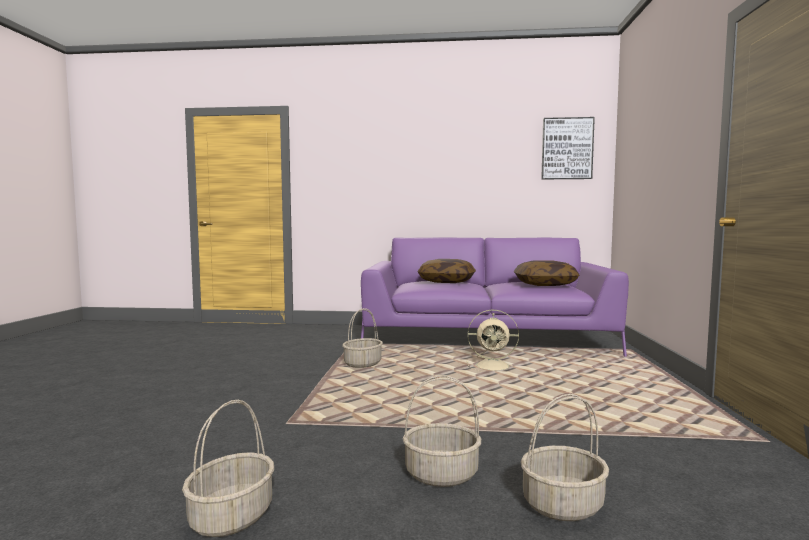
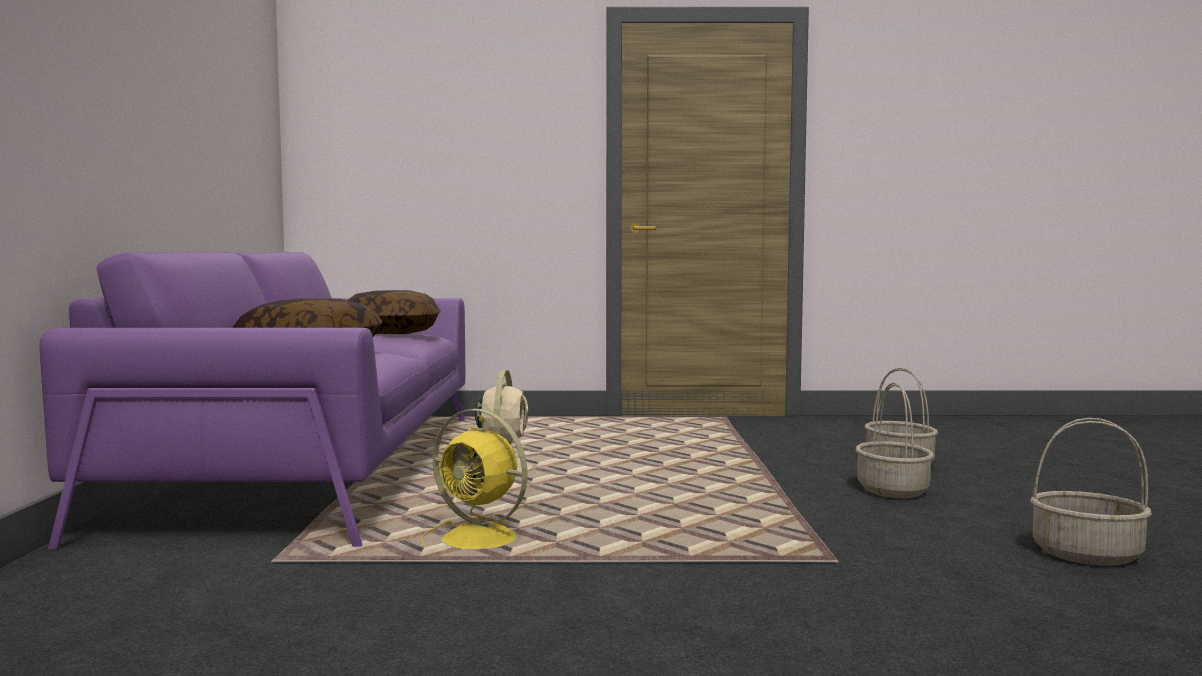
camera: 95 degrees left, 0 degrees up
(362, 364) = (482, 540): basket -> yellow fan
(567, 148) = (249, 79): picture -> none

